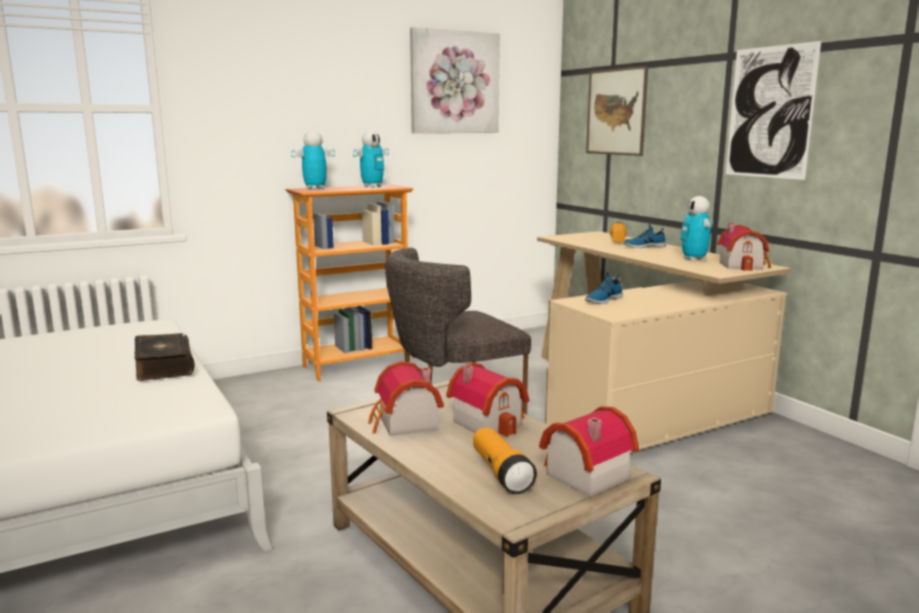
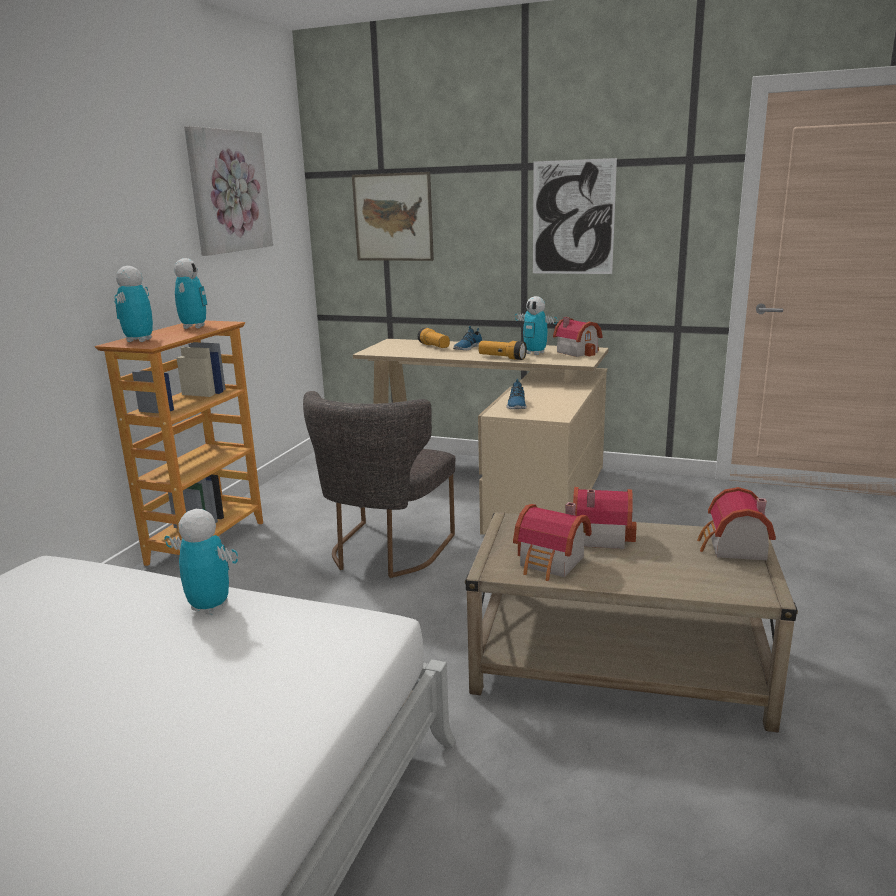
camera: 40 degrees left, 5 degrees up
(163, 367) = (209, 607): book -> toy robot
(501, 473) = (691, 569): flashlight -> flashlight (502, 358)

